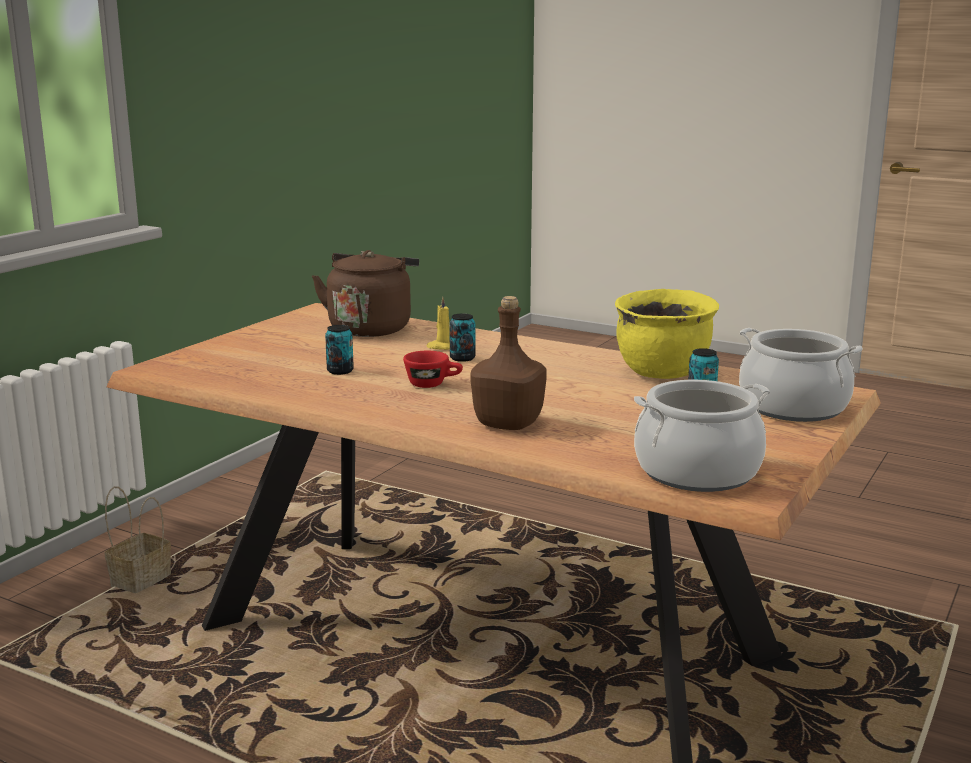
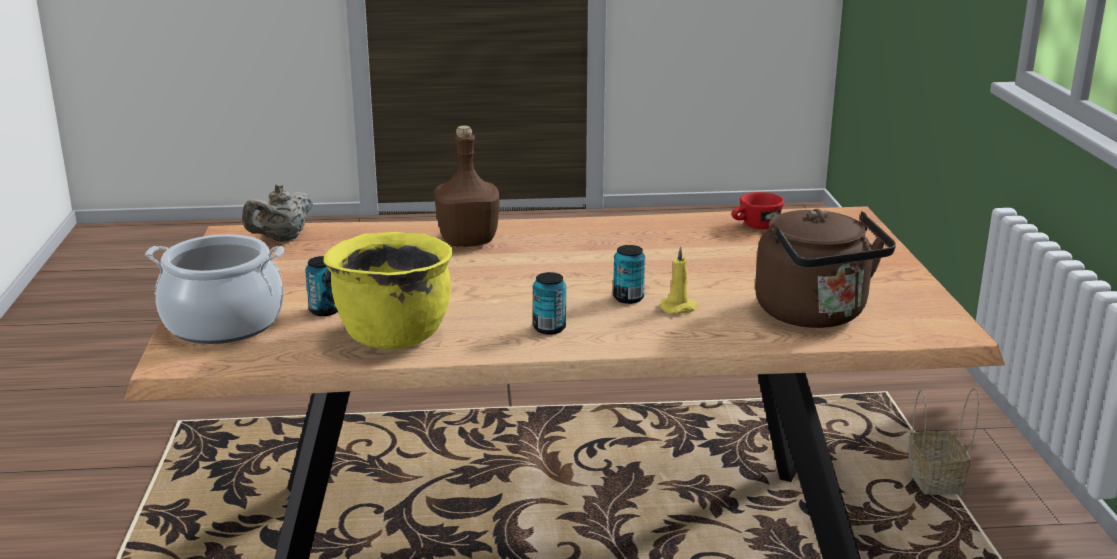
camera: 145 degrees right, 5 degrees up
(340, 371) = (701, 252): can -> can (549, 328)
(433, 384) = (594, 260): red cup -> red cup (755, 226)
(697, 472) = (281, 239): cooking pot -> beige teapot

